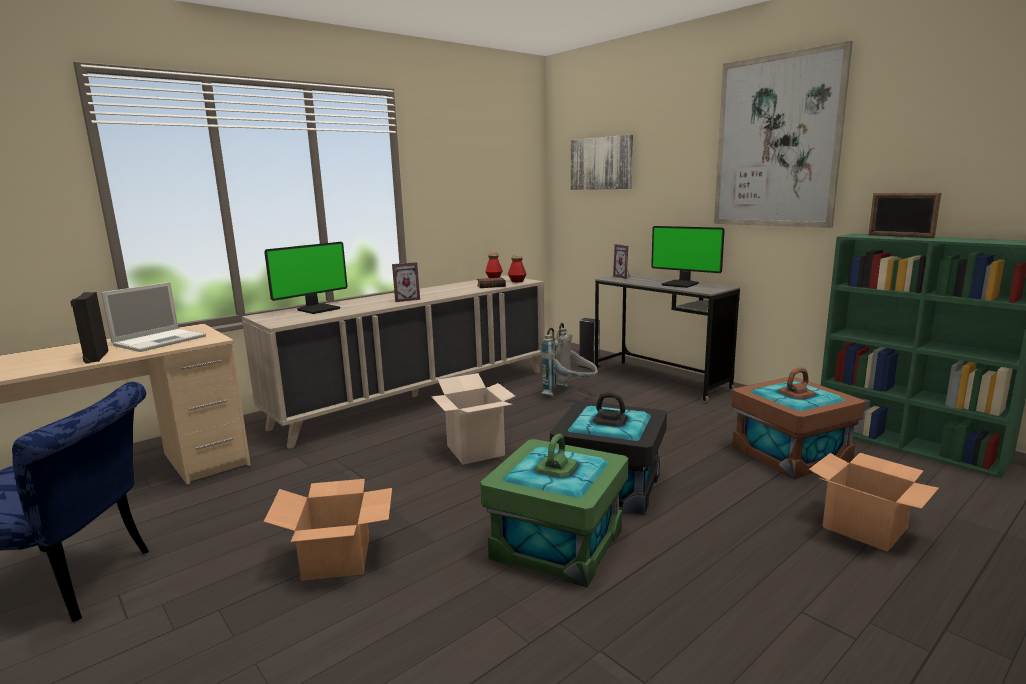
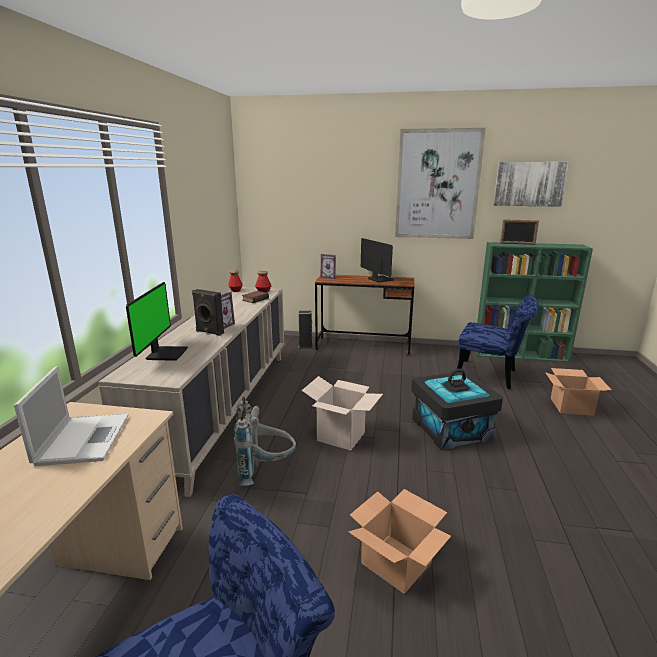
camera: 40 degrees left, 5 degrees up
(95, 357) = (59, 488): black speaker -> black speaker (209, 332)
(558, 544) = (488, 478): green storage box -> none
(570, 394) = (328, 371): grey backpack -> grey backpack (265, 471)
(601, 163) = (295, 191): picture -> picture (529, 184)
(660, 380) = (363, 346): grey desk -> brown desk
(681, 284) = (379, 279): monitor -> monitor turned 120 degrees counterclockwise
(791, 454) = (492, 376): brown storage box -> blue chair

